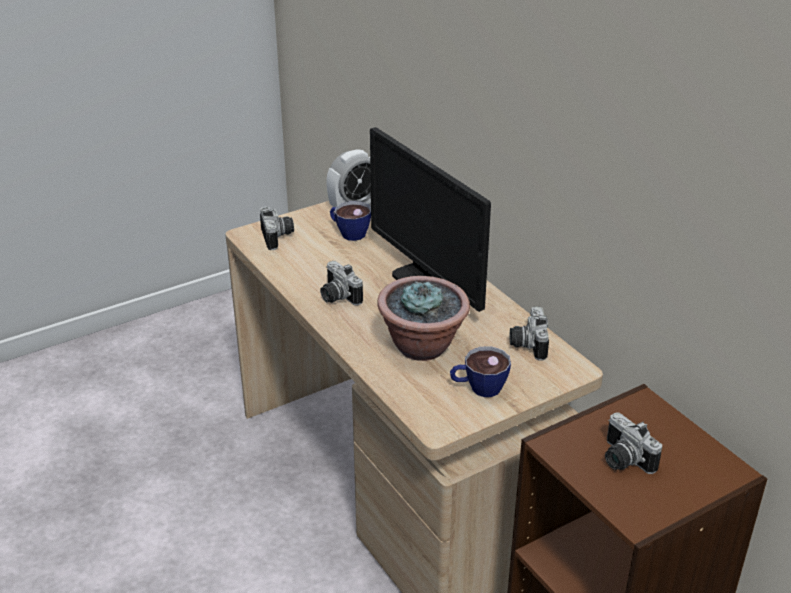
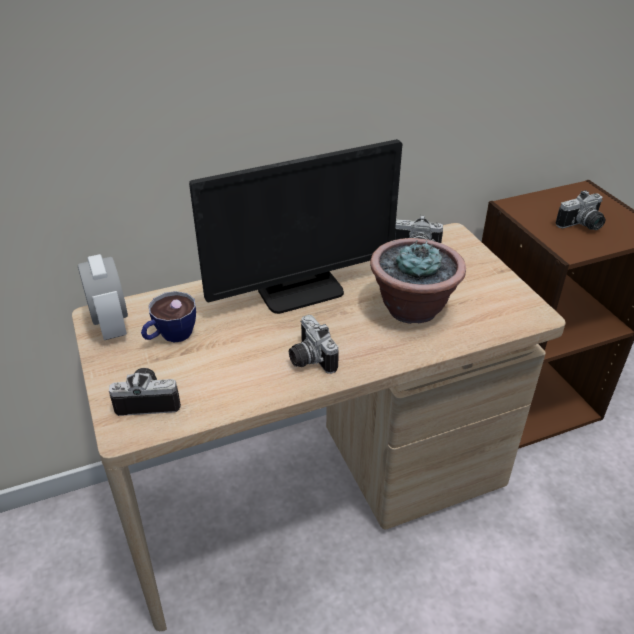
camera: 80 degrees left, 5 degrees up
(337, 297) = (308, 359): camera -> camera turned 90 degrees clockwise
(478, 388) = (479, 285): cup -> none

